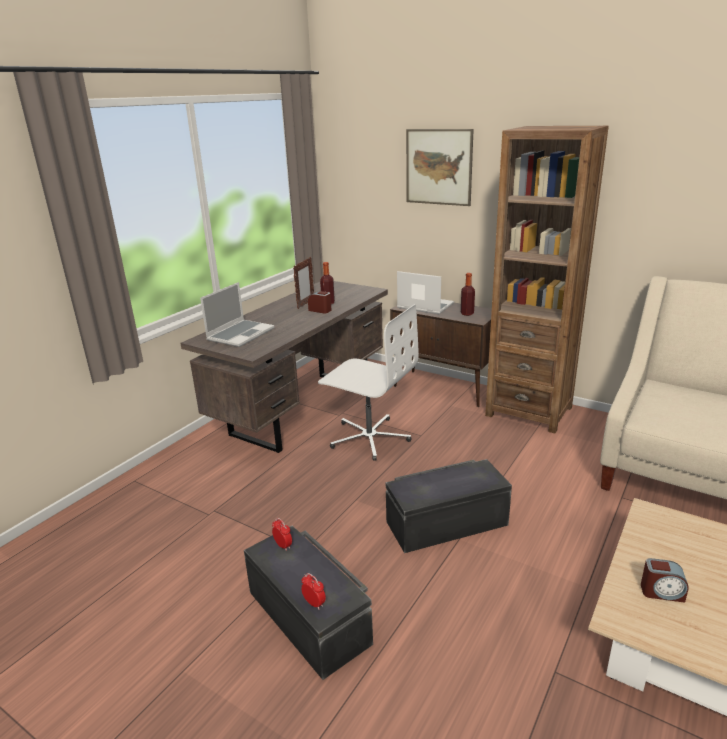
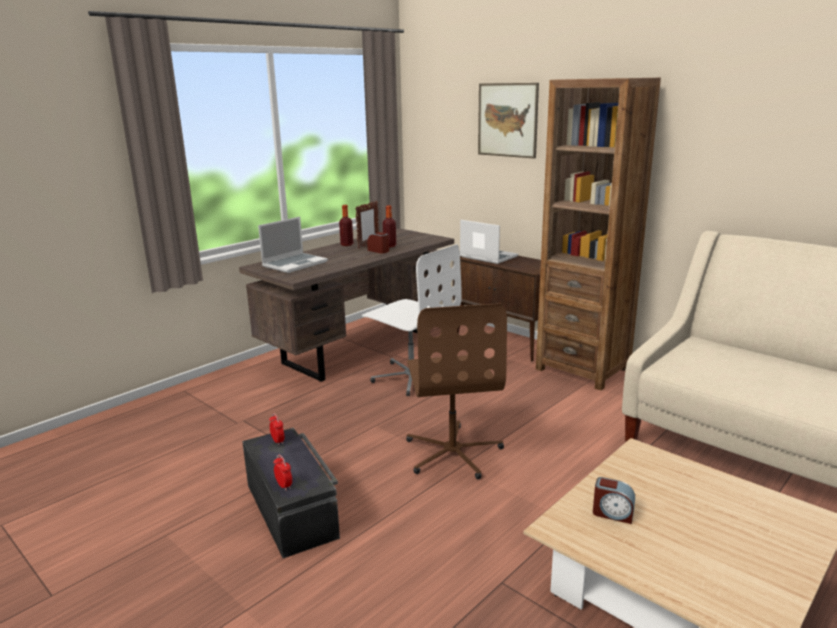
camera: 10 degrees right, 5 degrees down
(446, 522) = (453, 452): black storage box -> brown office chair
(467, 313) = (525, 265): bottle -> bottle (347, 244)

